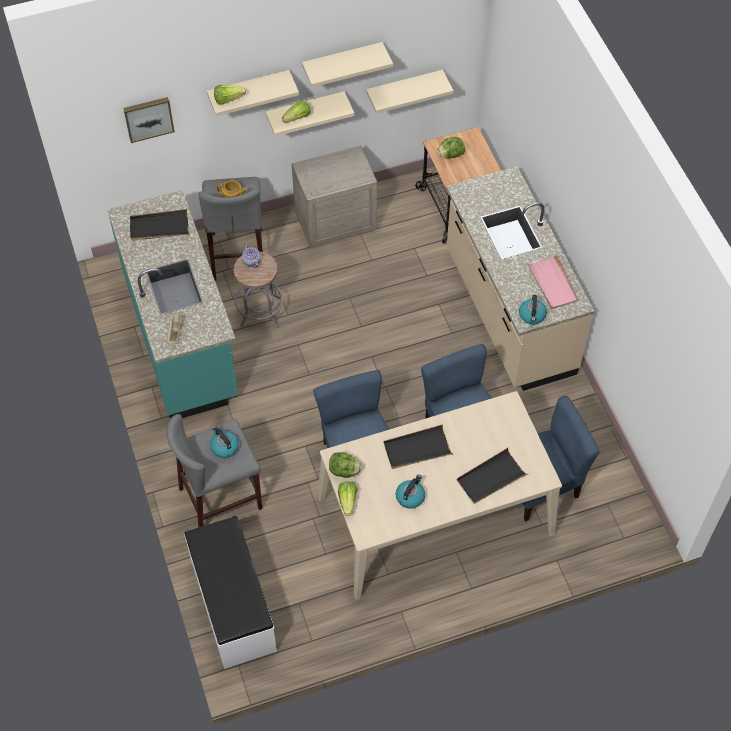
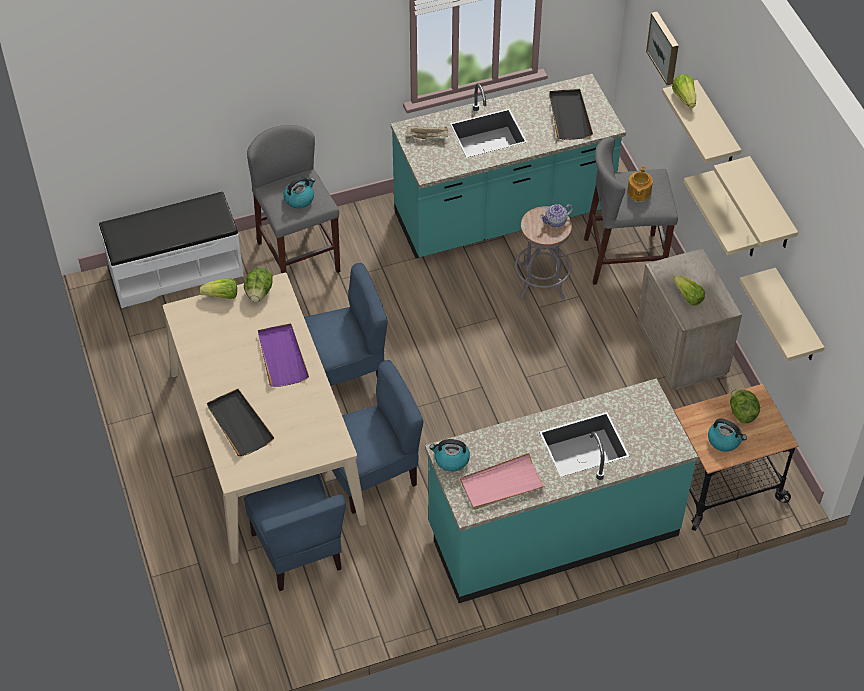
camera: 90 degrees right, 5 degrees down
(297, 118) = (710, 198): lettuce -> lettuce (688, 297)
(410, 496) = (222, 350): kettle -> kettle (724, 440)
(417, 449) = (282, 357): black tray -> purple tray
(508, 313) = (552, 530): beige counter -> turquoise counter

